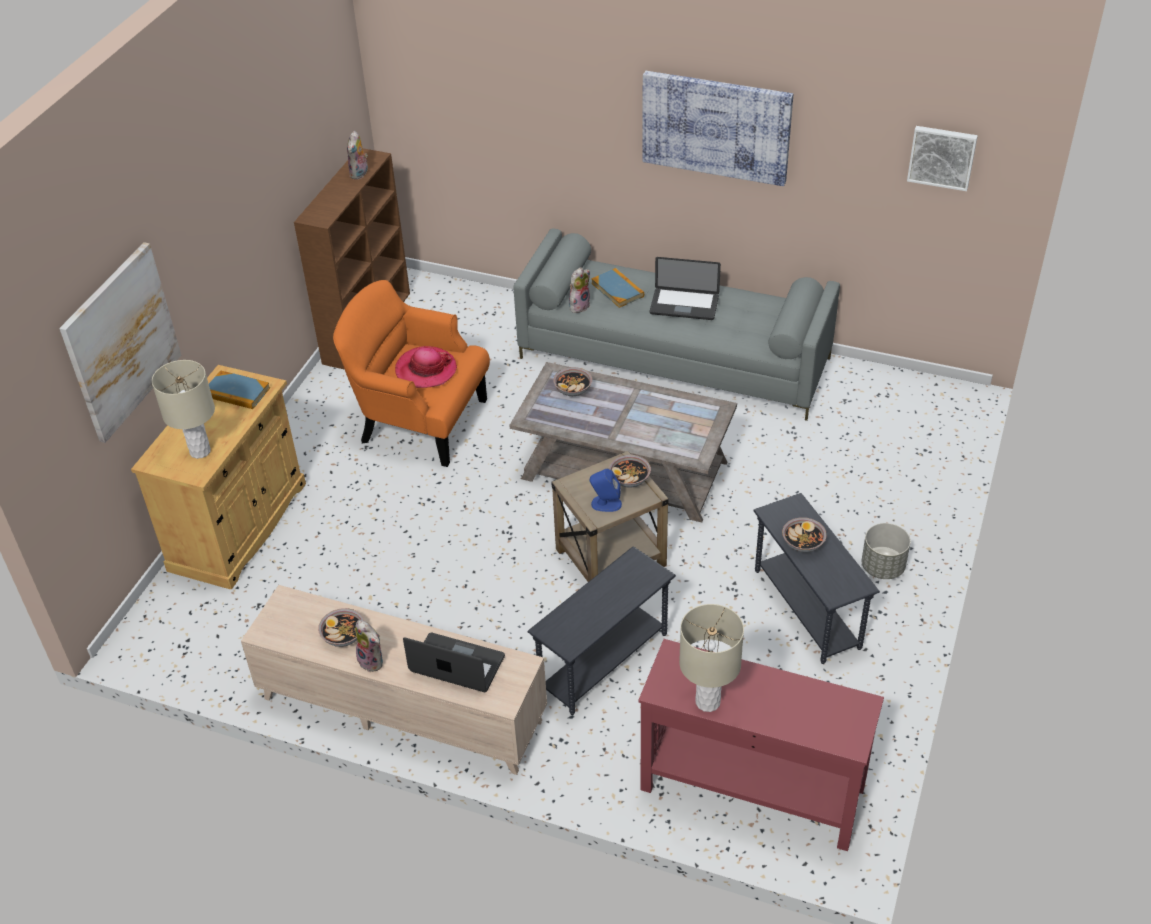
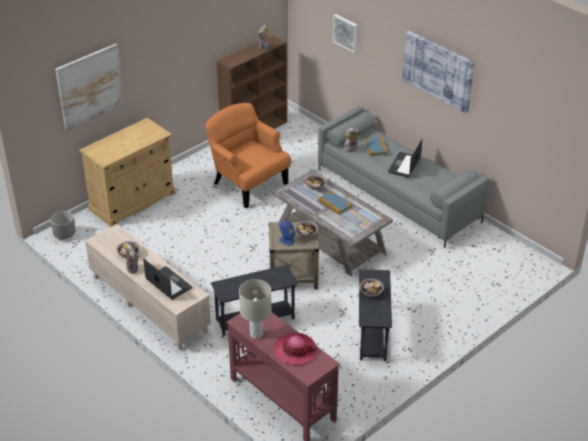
camera: 25 degrees right, 5 degrees down
(200, 451) = (113, 151): beige table lamp -> none
(236, 392) = (146, 132): book -> book (335, 204)
(426, 370) = (252, 155): hat -> hat (295, 350)
(684, 305) = (404, 165): laptop -> laptop turned 75 degrees clockwise
(883, 567) = (427, 329): grey planter -> grey planter (65, 234)
(942, 156) = (542, 118): picture -> picture (346, 32)

